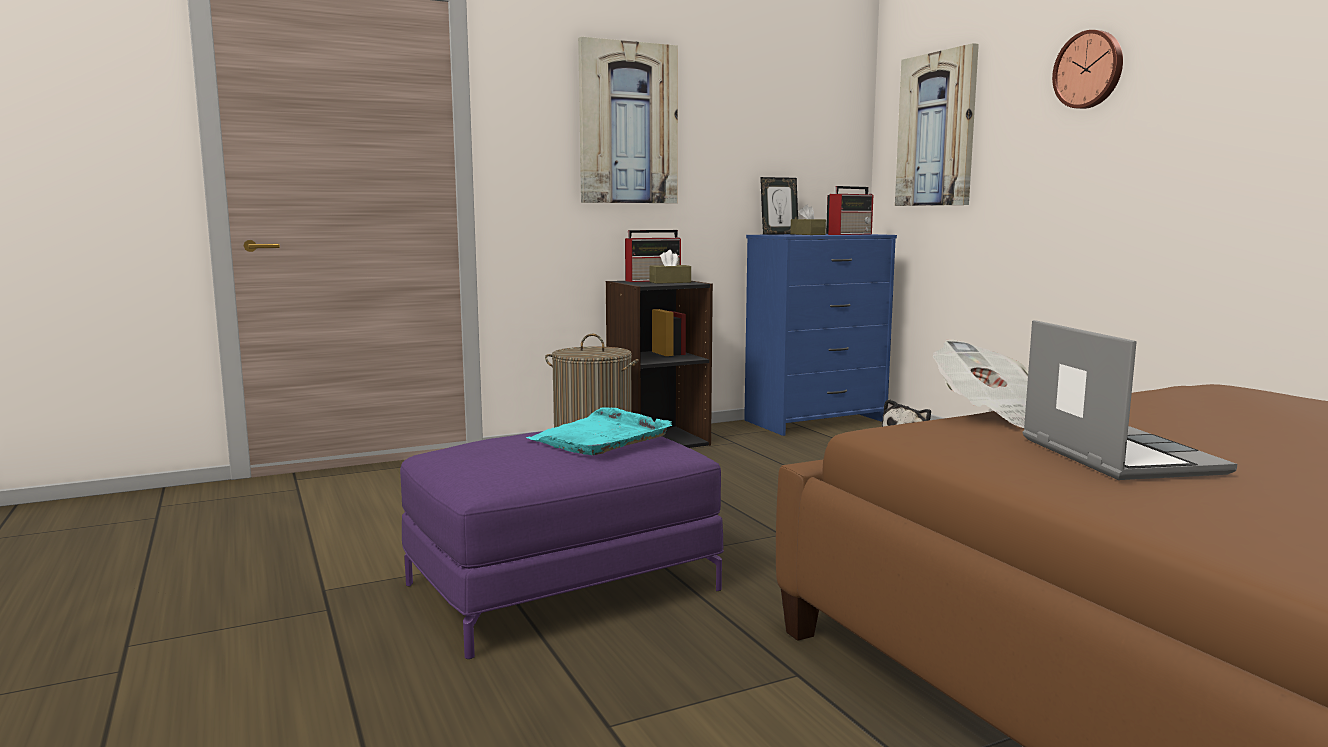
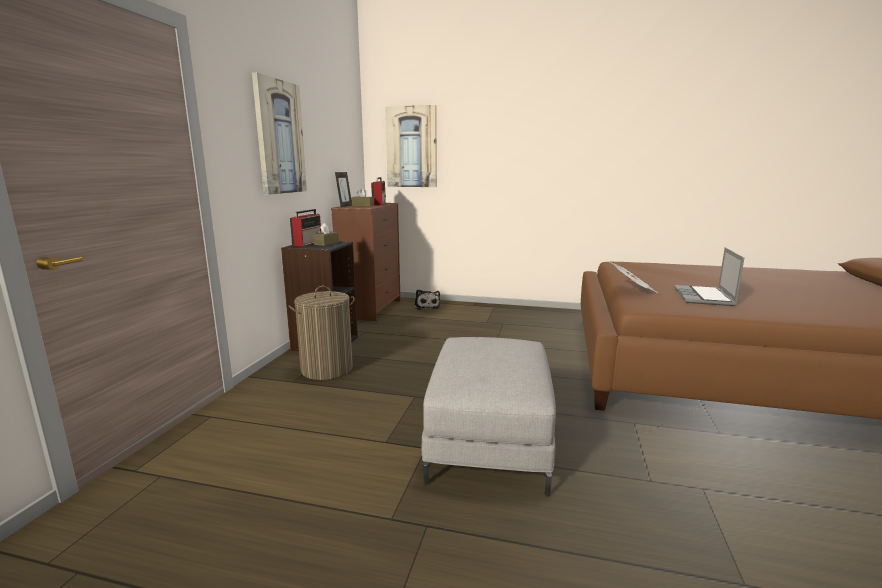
camera: 50 degrees left, 5 degrees up
(562, 586) = (488, 438): purple ottoman -> grey ottoman
(601, 437) = (496, 347): turquoise tray -> none
(816, 421) = (371, 309): blue dresser -> brown dresser
(1089, 70) = (502, 127): wall clock -> none
(1115, 455) = (704, 297): laptop -> laptop turned 105 degrees counterclockwise

